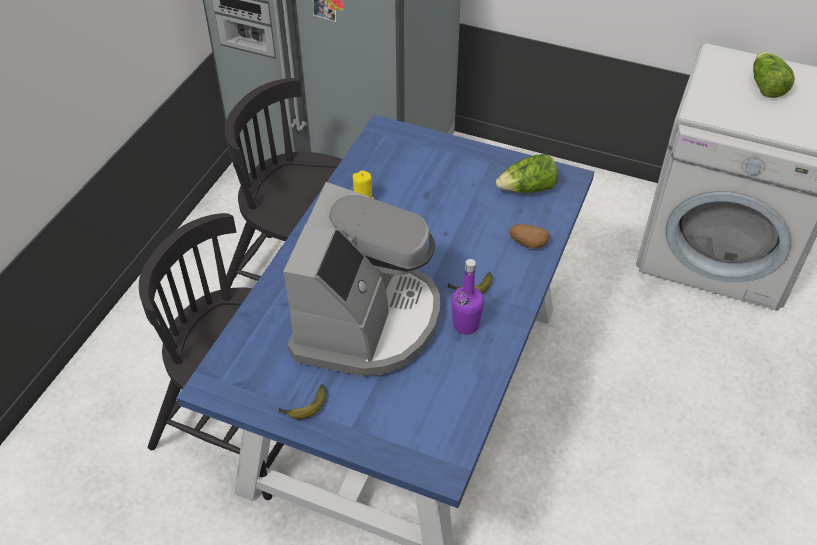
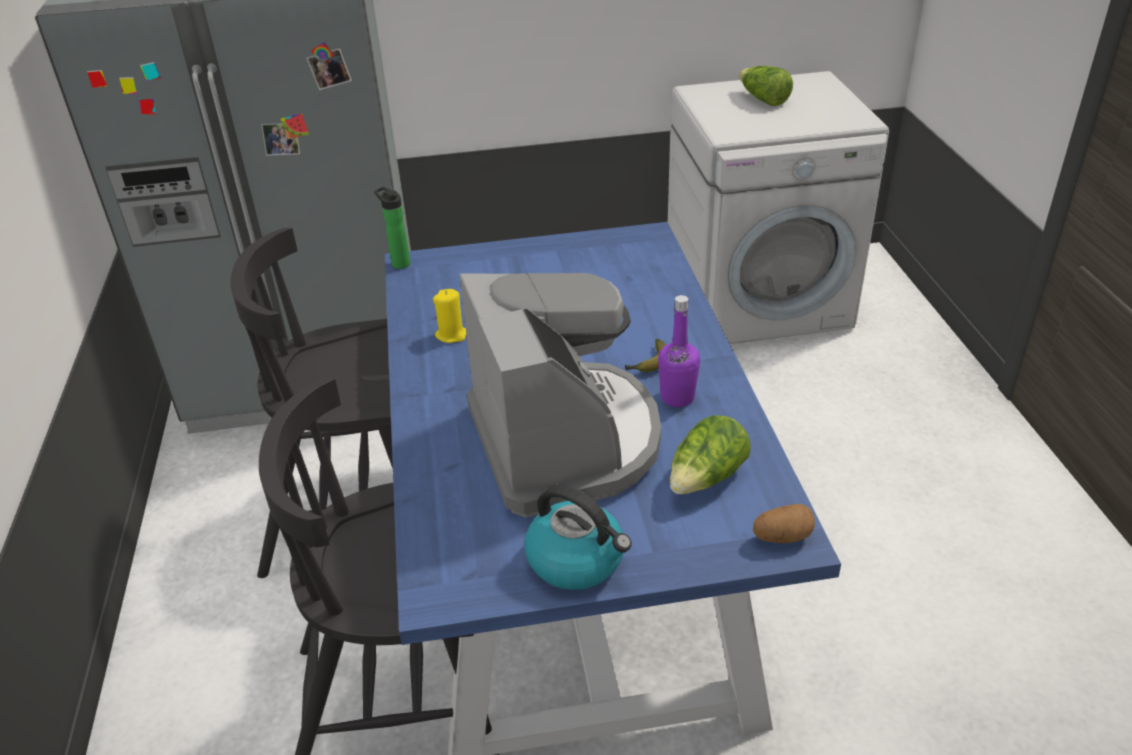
camera: 30 degrees left, 10 degrees down
(304, 408) = (577, 560): banana -> kettle
(376, 127) = (399, 263): none -> bottle
(527, 189) = (618, 258): lettuce -> lettuce (707, 478)
(528, 243) = (666, 302): potato -> potato (782, 537)

